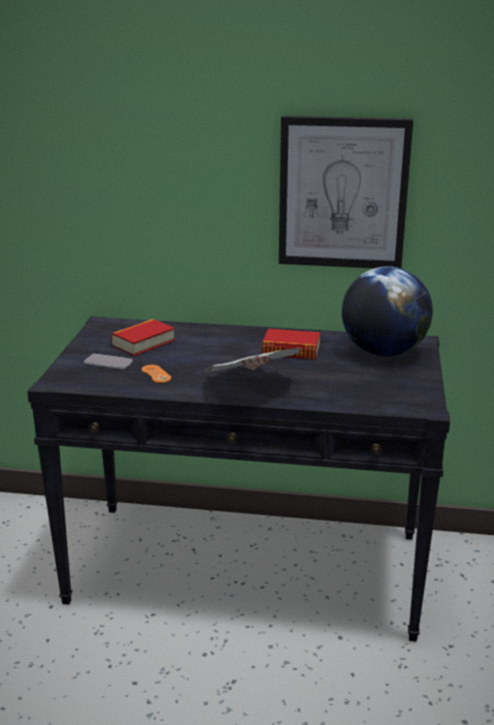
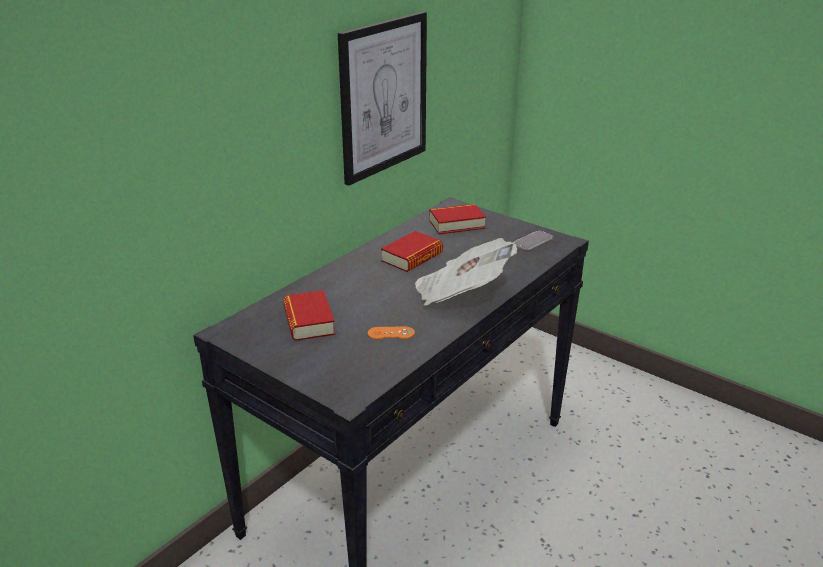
camera: 60 degrees left, 5 degrees up
(108, 363) = (334, 353): phone -> phone (533, 241)
(383, 352) = (456, 224): globe -> book

